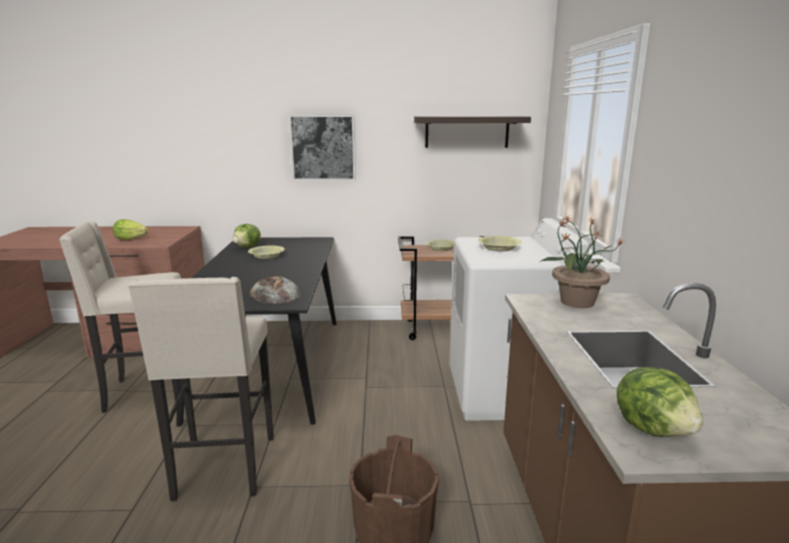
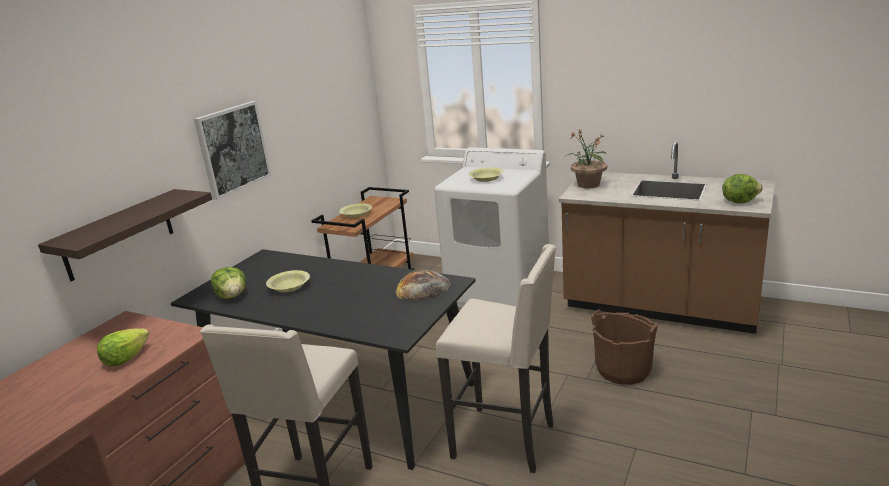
camera: 60 degrees left, 5 degrees up
(467, 132) = (333, 94): shelf -> shelf (118, 234)

